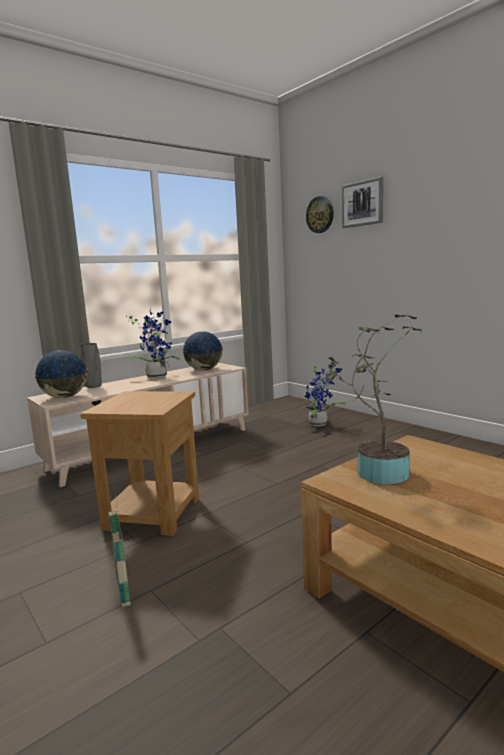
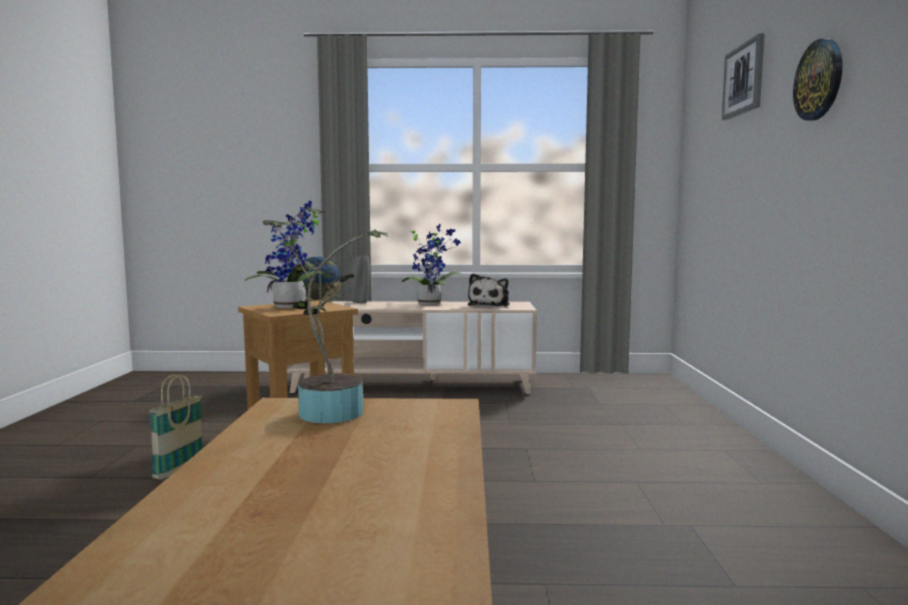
camera: 40 degrees right, 5 degrees down
(204, 370) = (490, 305): globe -> plush toy
(320, 215) = (708, 103): wall clock -> wall clock (819, 80)
(320, 424) = (632, 411): potted plant -> potted plant (293, 307)

